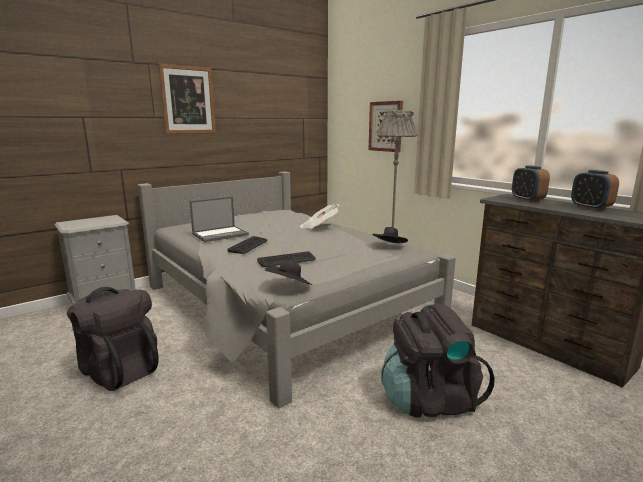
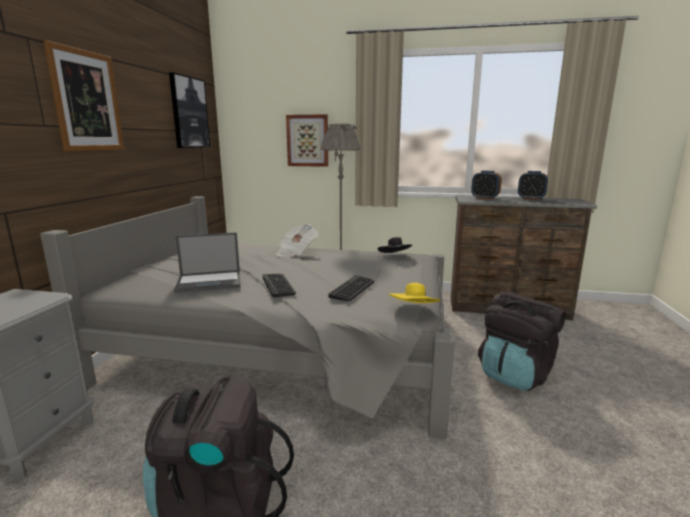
camera: 40 degrees left, 0 degrees up
(220, 234) = (210, 282): laptop -> laptop turned 60 degrees clockwise
(289, 287) = (414, 311): black hat -> yellow hat
(290, 103) = (189, 113): none -> picture

